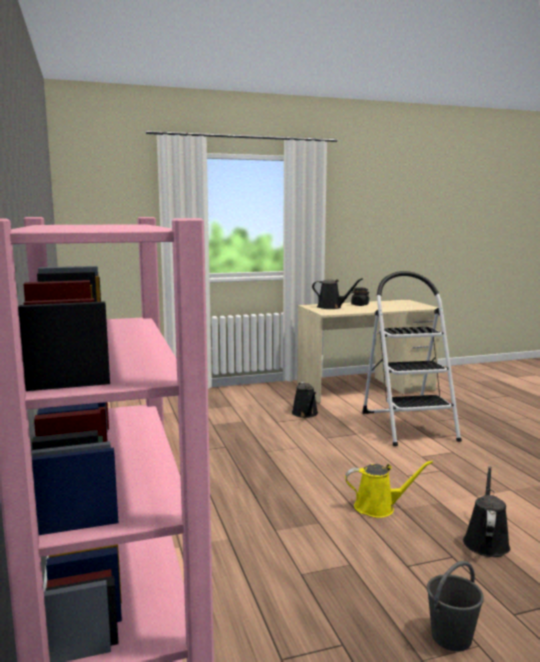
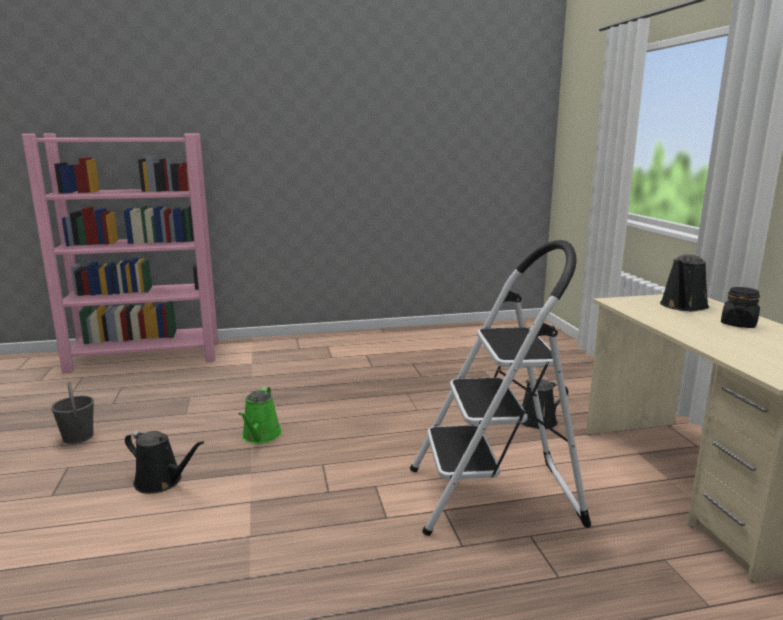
camera: 95 degrees right, 5 degrees up
(378, 507) = (260, 436): yellow watering can -> green watering can

